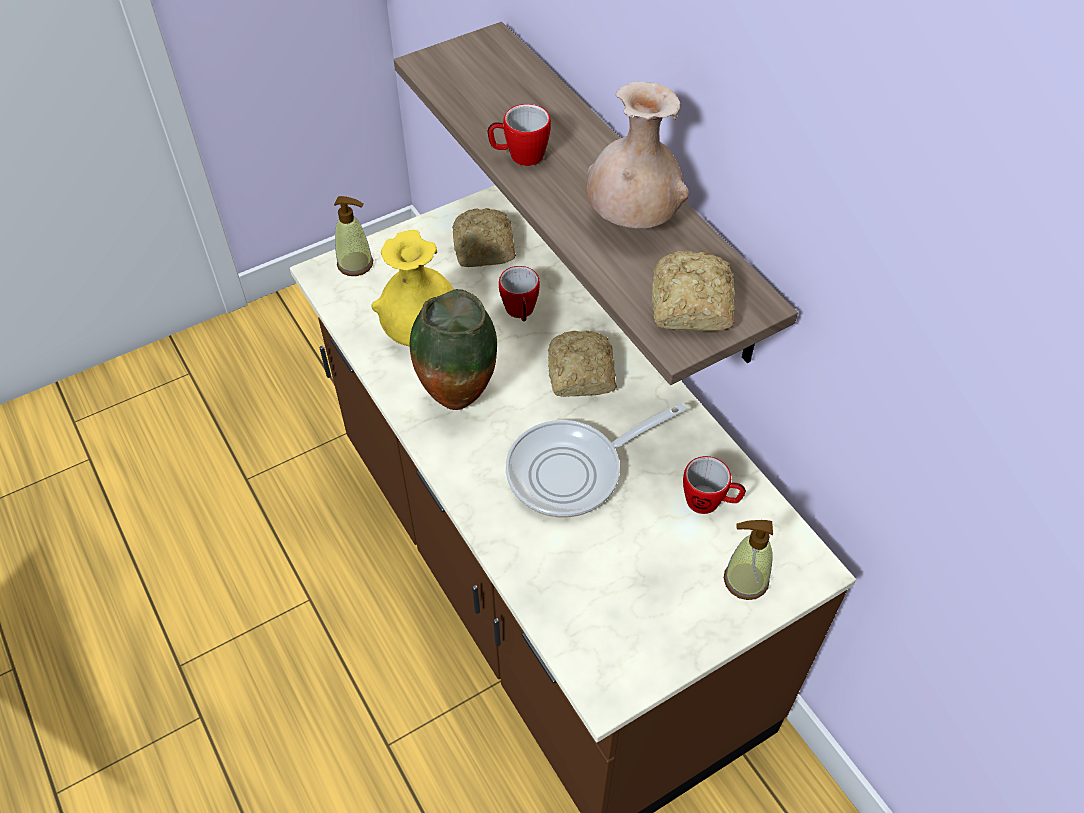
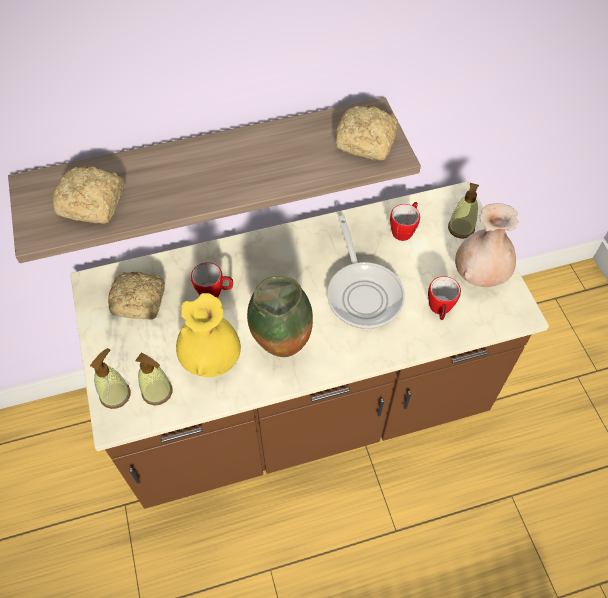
camera: 75 degrees left, 5 degrees up
(367, 298) = (157, 392): none -> soap dispenser
(519, 156) = (185, 197): mug -> mug (440, 310)
(580, 375) = (285, 270): bread -> bread (93, 204)
(632, 221) = (279, 150): beige vase -> beige vase (480, 275)

